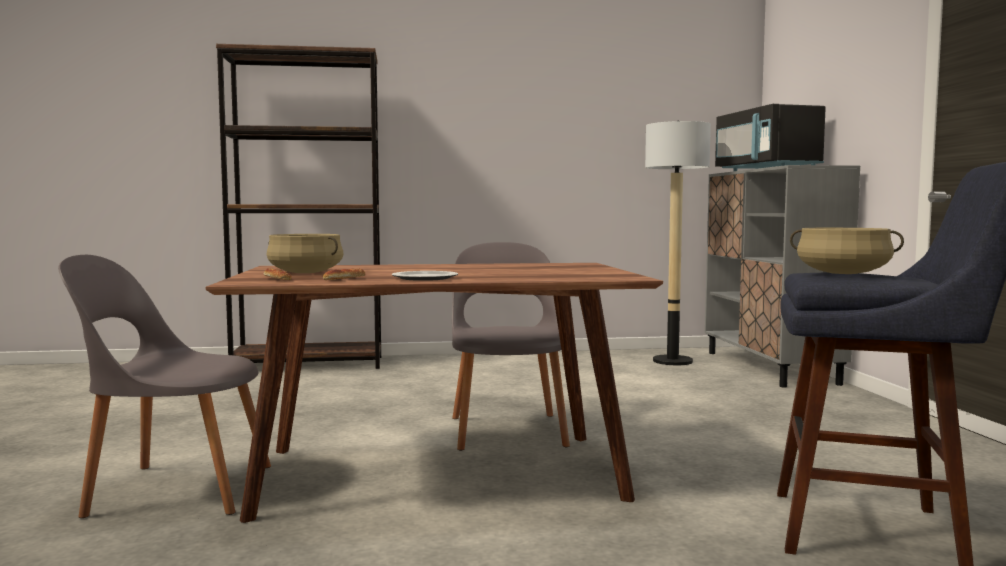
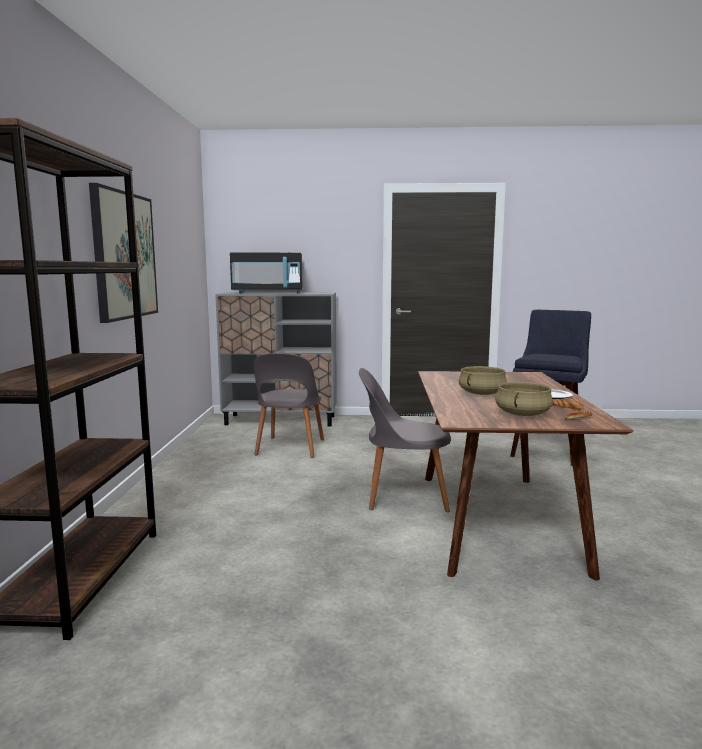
camera: 80 degrees left, 5 degrees up
(174, 489) = (549, 615): grey chair -> grey chair (289, 448)
(500, 128) = (124, 255): none -> picture
(673, 361) = (240, 436): floor lamp -> none
(843, 274) = (551, 356): beige cooking pot -> beige cooking pot (481, 393)

